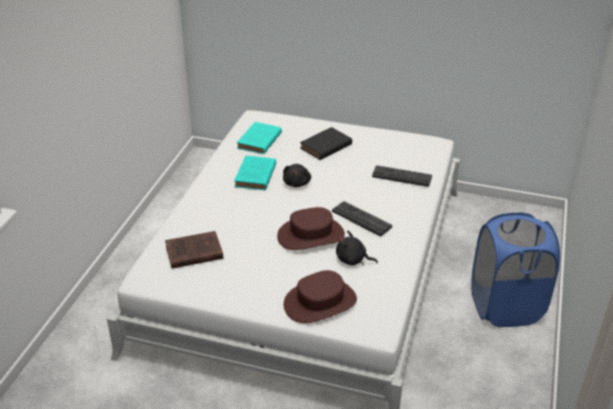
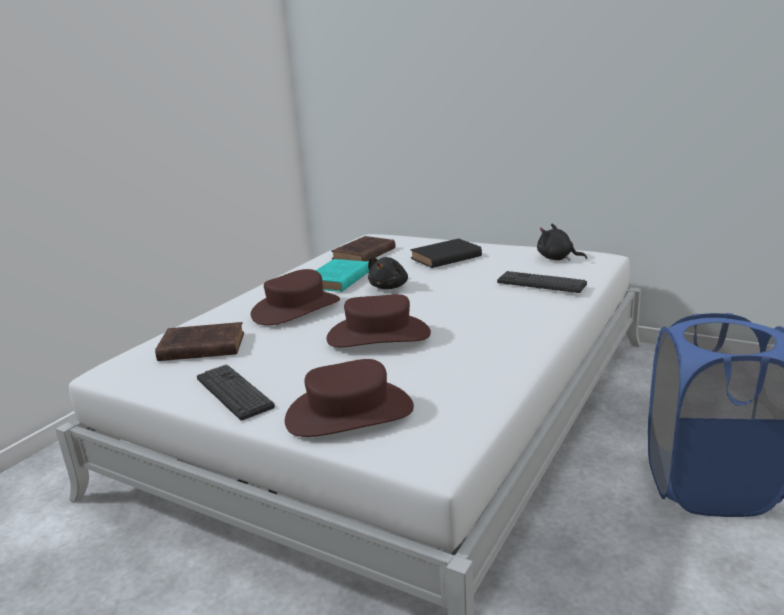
camera: 15 degrees right, 15 degrees down
(241, 211) = (296, 309): none -> brown hat
(259, 141) = (363, 254): turquoise book -> brown book
(352, 260) = (430, 365): black plush toy -> black plush toy (557, 258)
(361, 219) = (464, 322): keyboard -> keyboard (234, 392)

